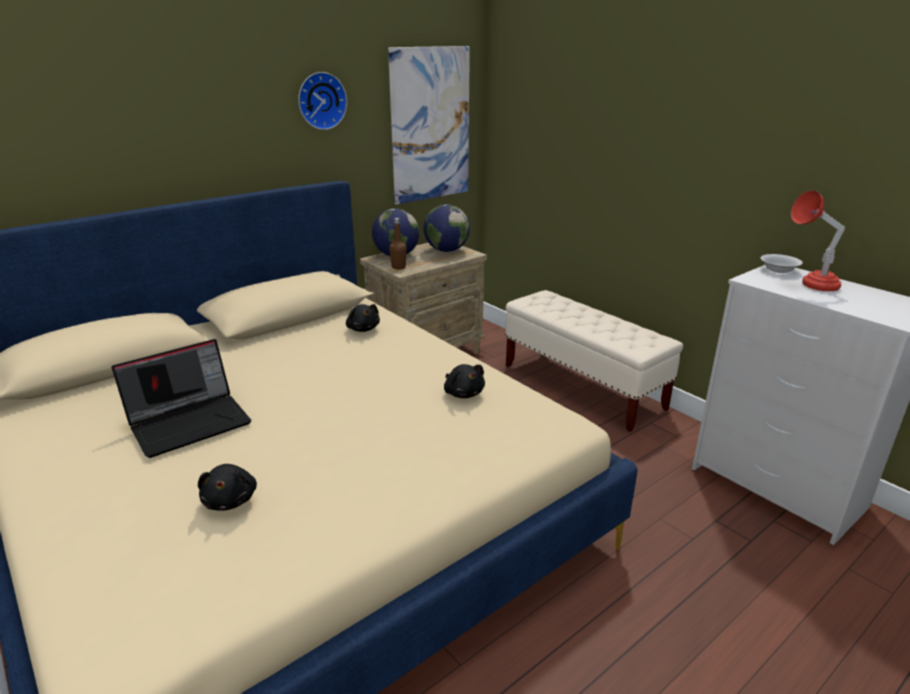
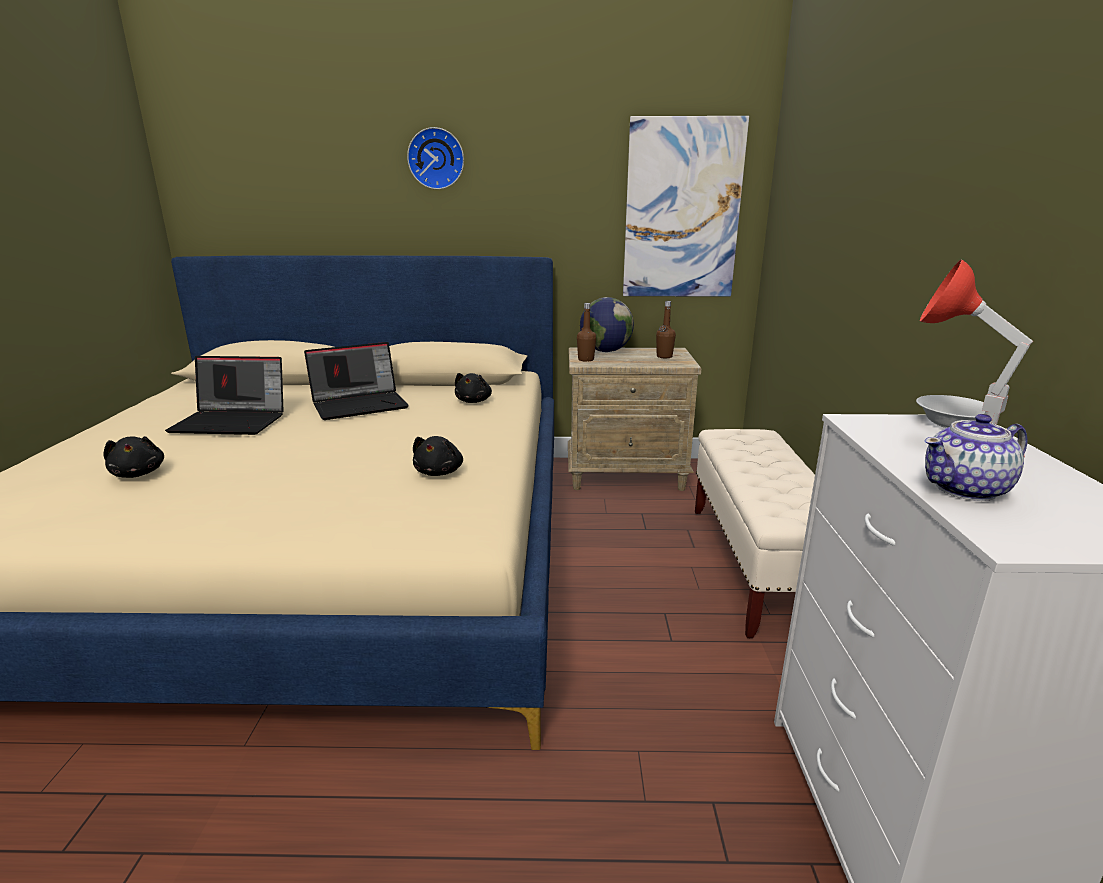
camera: 40 degrees right, 5 degrees down
(231, 500) = (138, 473): black plush toy -> black plush toy turned 60 degrees counterclockwise
(275, 363) = (361, 405): none -> laptop
(321, 101) = (541, 172): wall clock -> wall clock (436, 159)
(446, 250) = (664, 356): globe -> brown bottle
(848, 303) = (966, 489): none -> teapot

